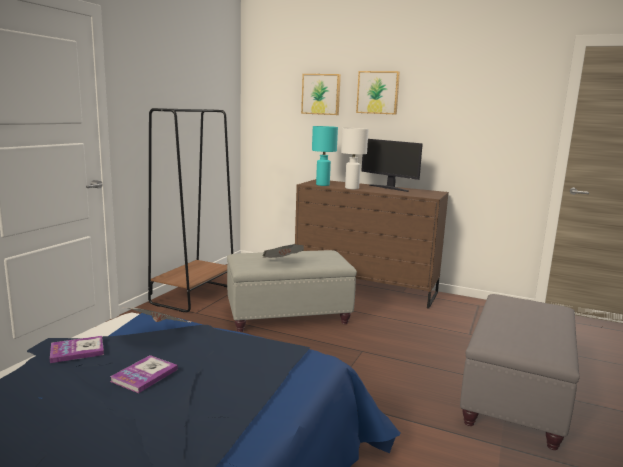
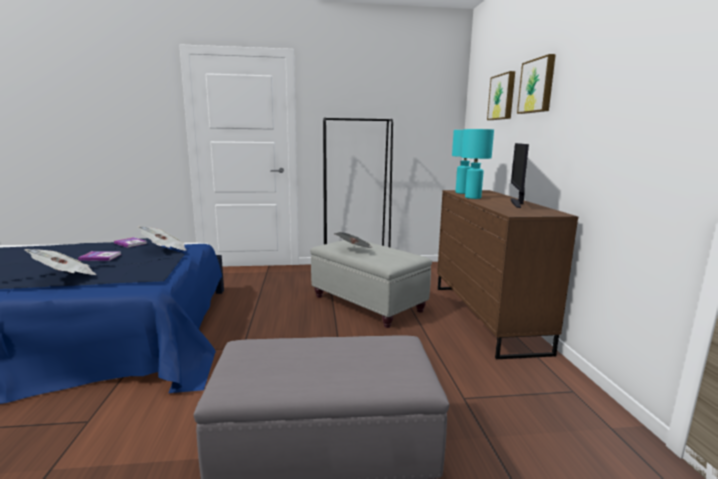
camera: 60 degrees right, 0 degrees up
(224, 404) = (65, 276): none -> newspaper
(351, 188) = (473, 197): white table lamp -> turquoise table lamp

